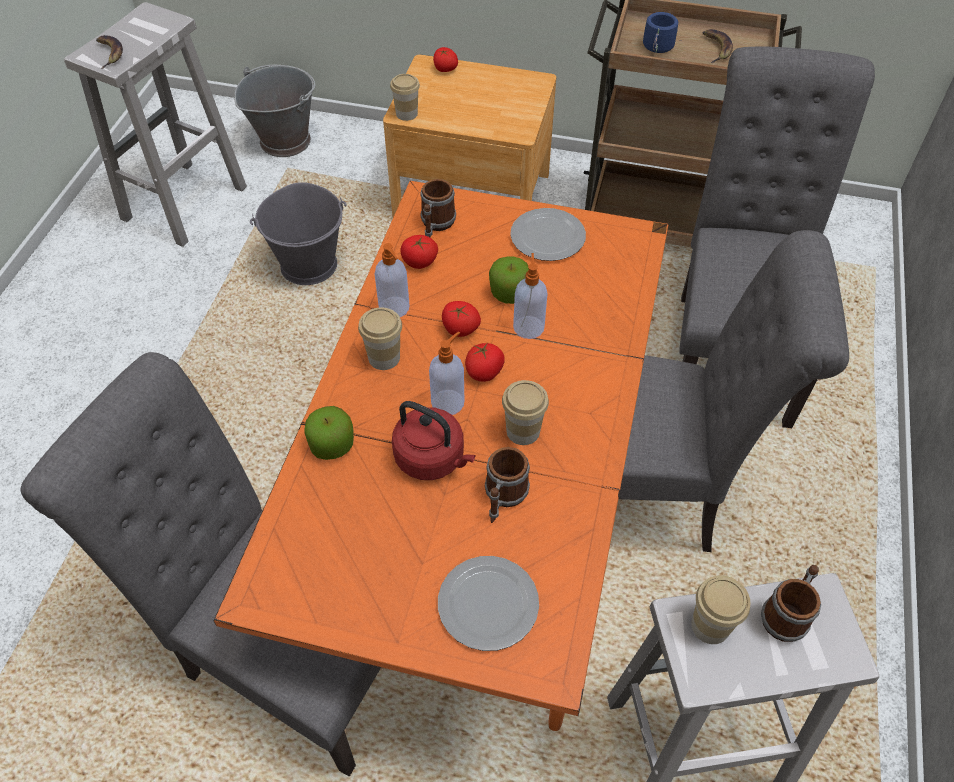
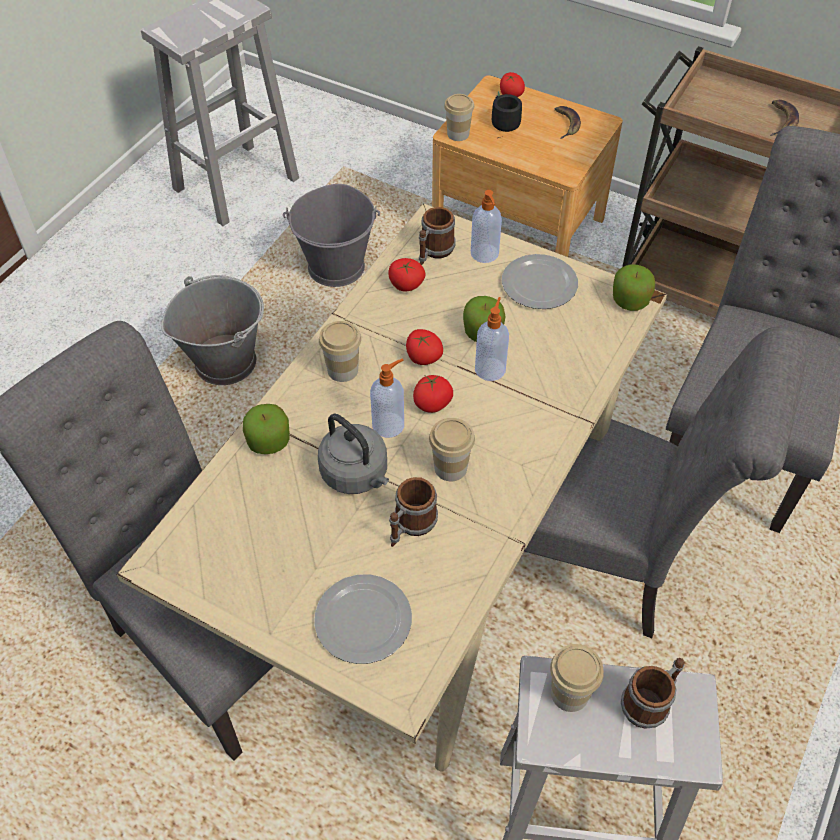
camera: 15 degrees right, 0 degrees up
(109, 53) = (183, 30): banana -> banana (566, 124)
(285, 140) = (349, 138): grey bucket -> grey bucket (225, 362)
(394, 308) = (368, 325): soap dispenser -> soap dispenser (485, 254)
(433, 459) = (357, 475): red kettle -> grey kettle
(445, 96) = (502, 122): none -> black mug
(476, 539) = (419, 569): orange dining table -> beige dining table
(637, 236) = (630, 300): none -> apple
(659, 48) = (720, 111): blue mug -> none

